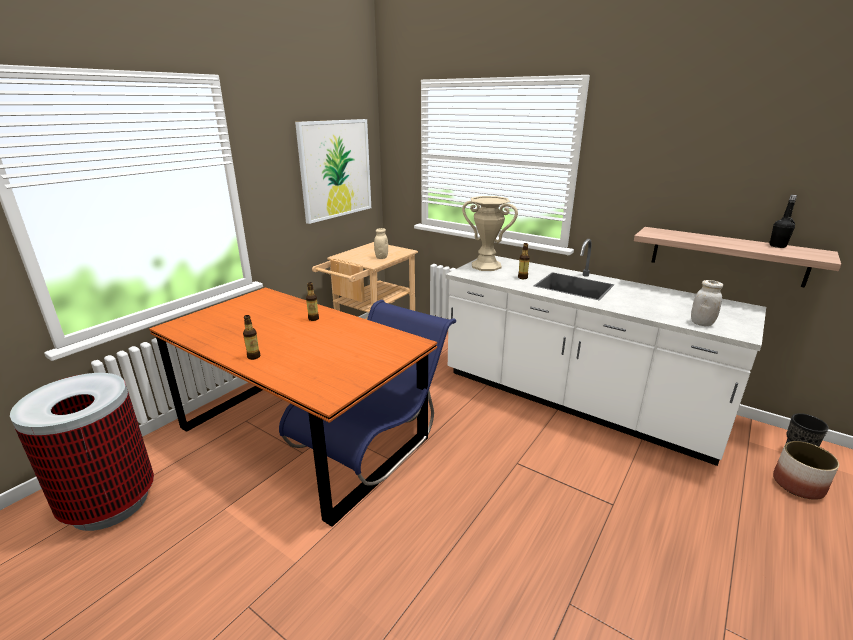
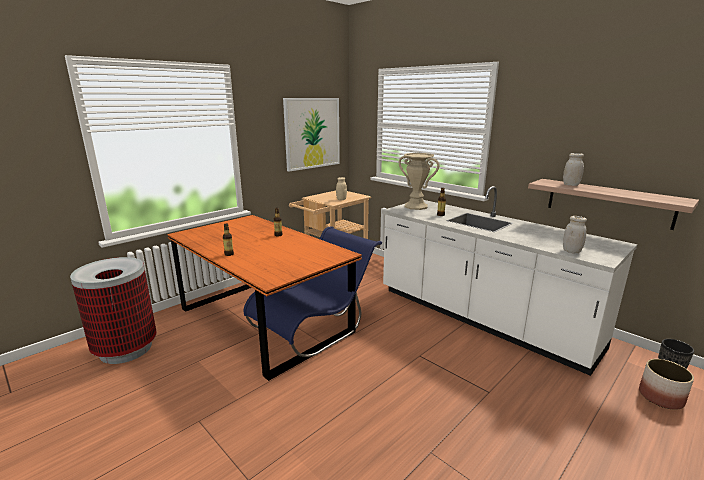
camera: 10 degrees right, 5 degrees down
(684, 235) = (570, 185): none -> white jar
(777, 246) = (646, 194): black bottle -> none

